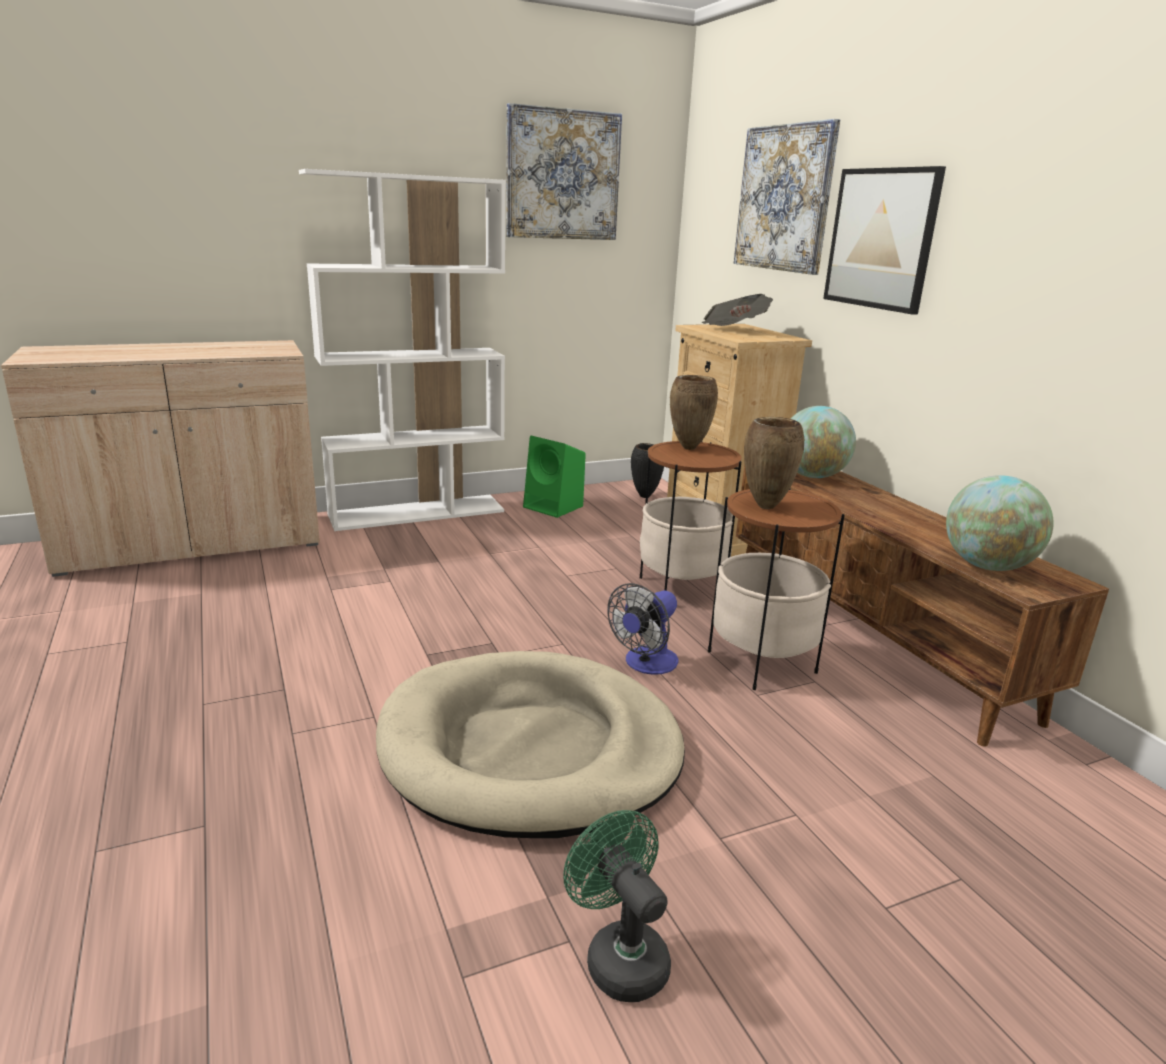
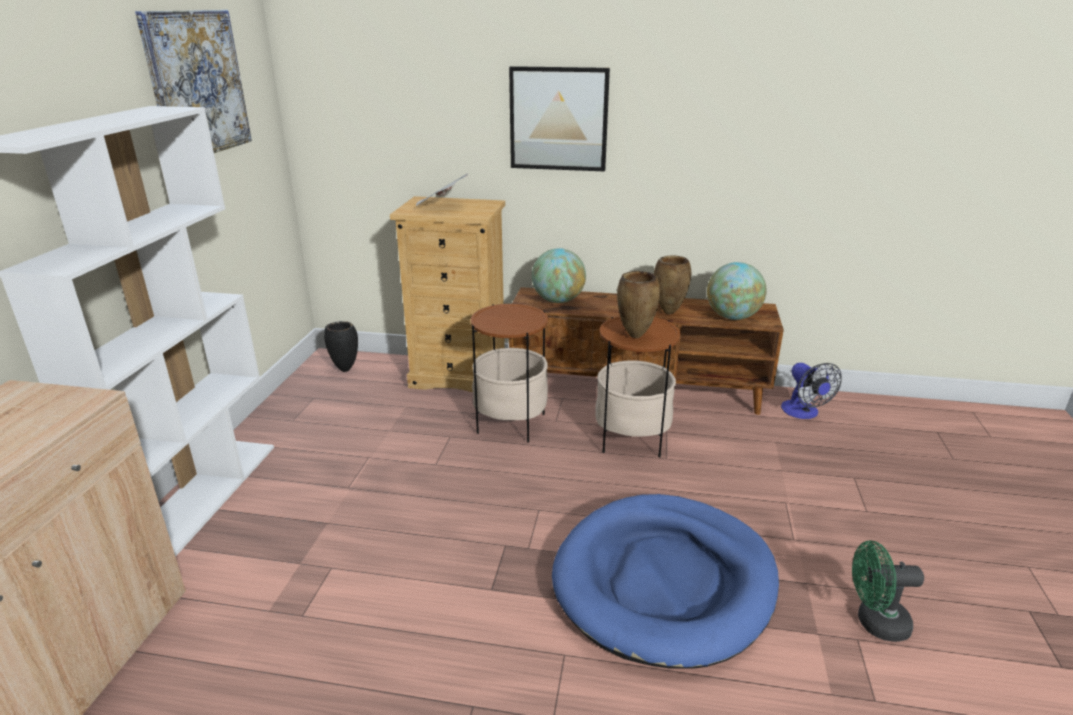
camera: 55 degrees left, 5 degrees up
(530, 749) = (664, 581): beige dog bed -> blue dog bed
(554, 507) = (303, 418): green speaker -> none
(646, 664) = (598, 484): fan -> fan (803, 413)
(688, 448) = (493, 315): brown vase -> brown vase (668, 312)
(784, 198) = (438, 88): picture -> none

